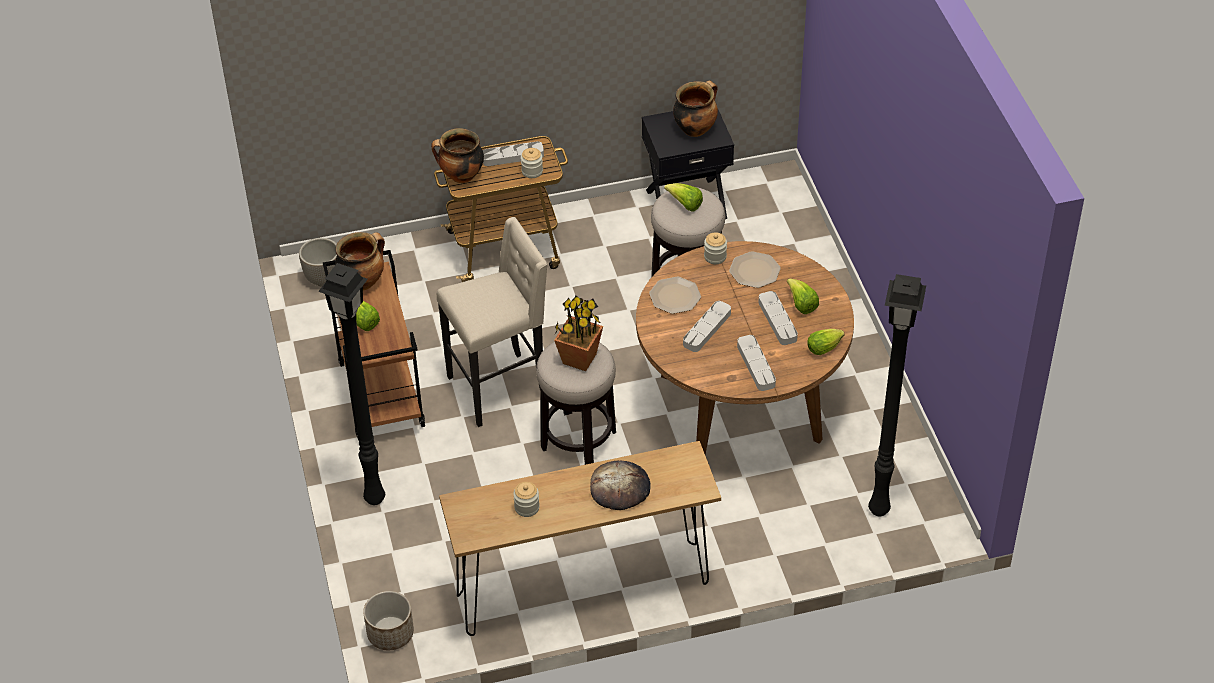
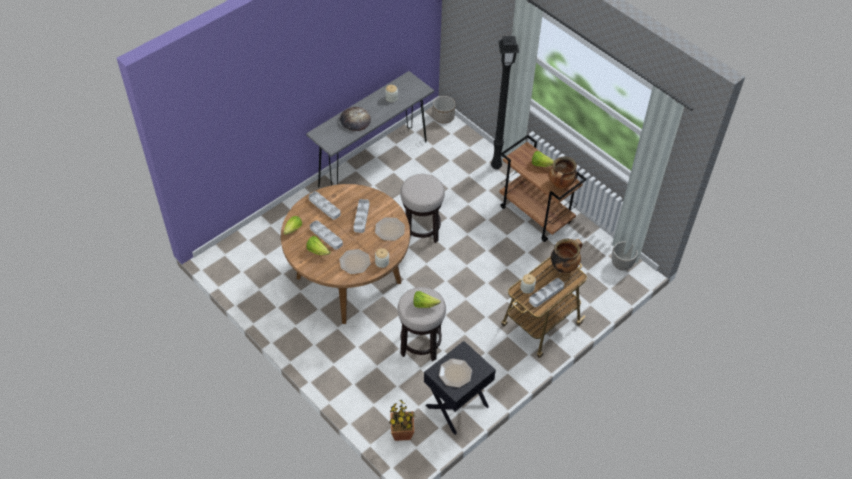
camera: 150 degrees right, 5 degrees up
(500, 387) = (480, 241): beige stool -> none
(579, 359) = (421, 188): potted plant -> potted plant (402, 433)
(583, 589) = (373, 163): brown console table -> grey console table
(695, 129) = (455, 373): cooking pot -> plate
(880, 511) = (249, 252): black floor lamp -> none

